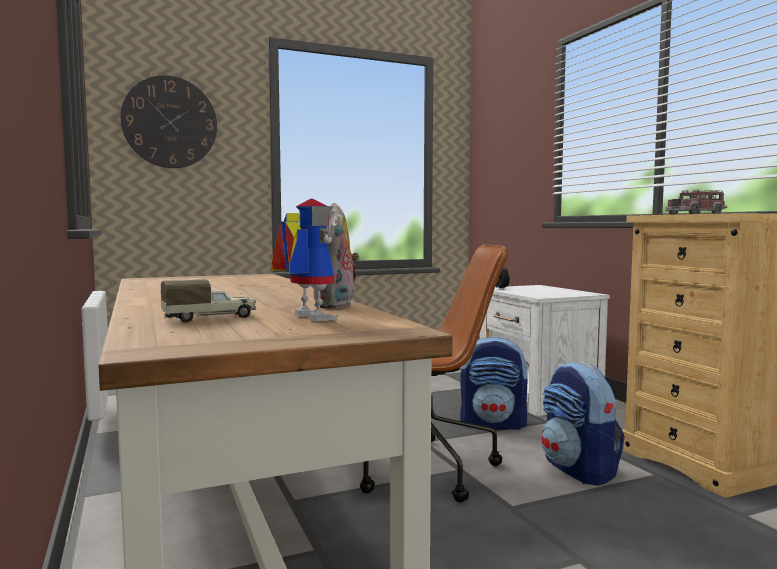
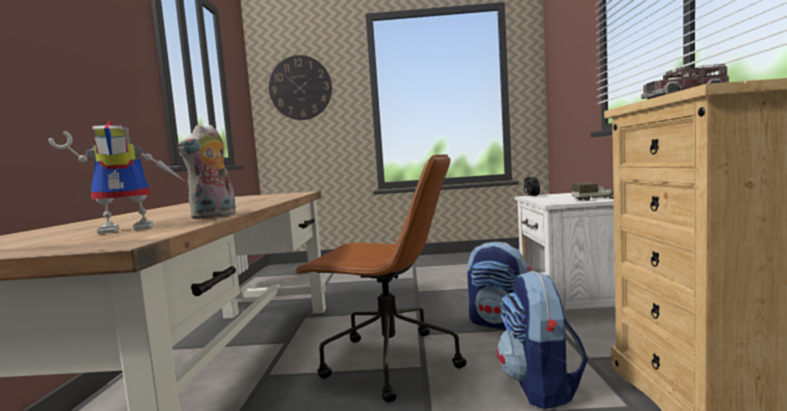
camera: 25 degrees right, 0 degrees up
(211, 318) = (82, 228): toy truck -> toy truck (595, 199)
(305, 318) = (132, 228): toy robot -> toy robot turned 75 degrees clockwise

